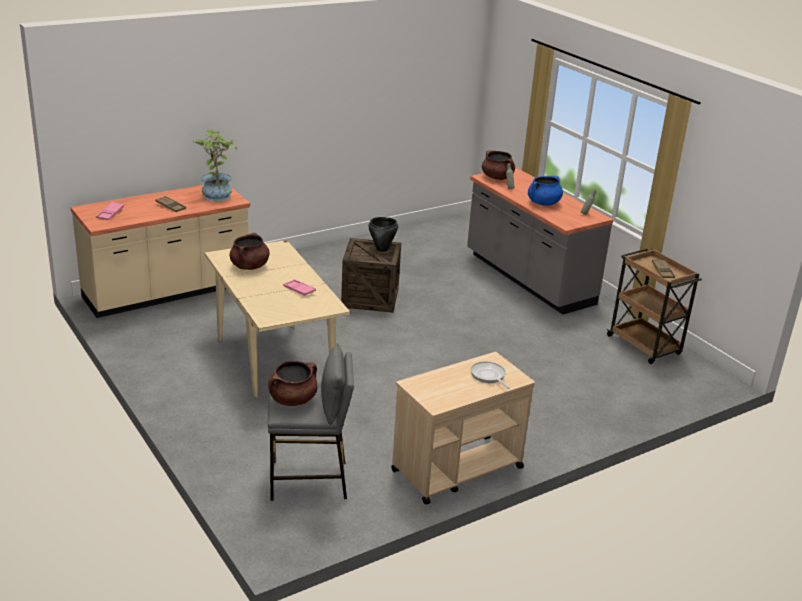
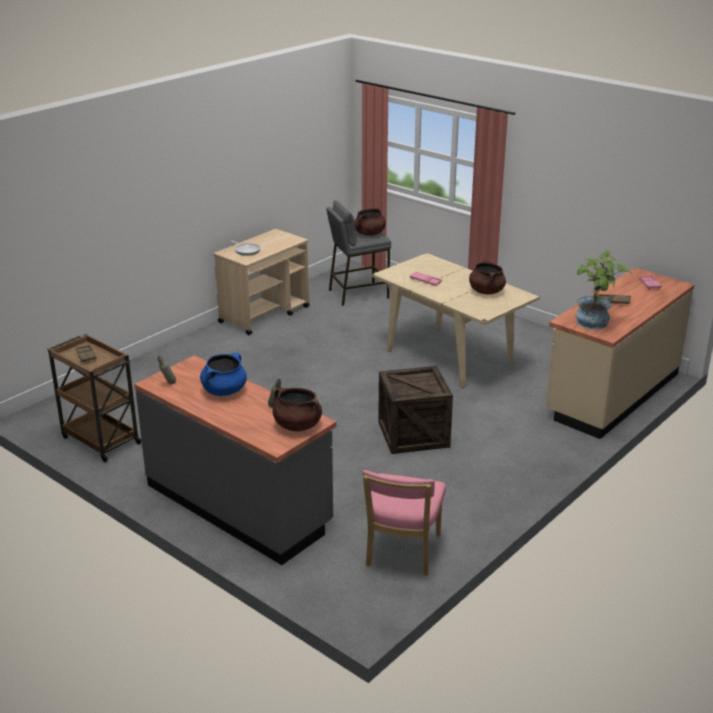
camera: 165 degrees right, 0 degrees up
(382, 249) = (408, 392): black cooking pot -> none
(428, 237) = (401, 553): none -> pink chair

